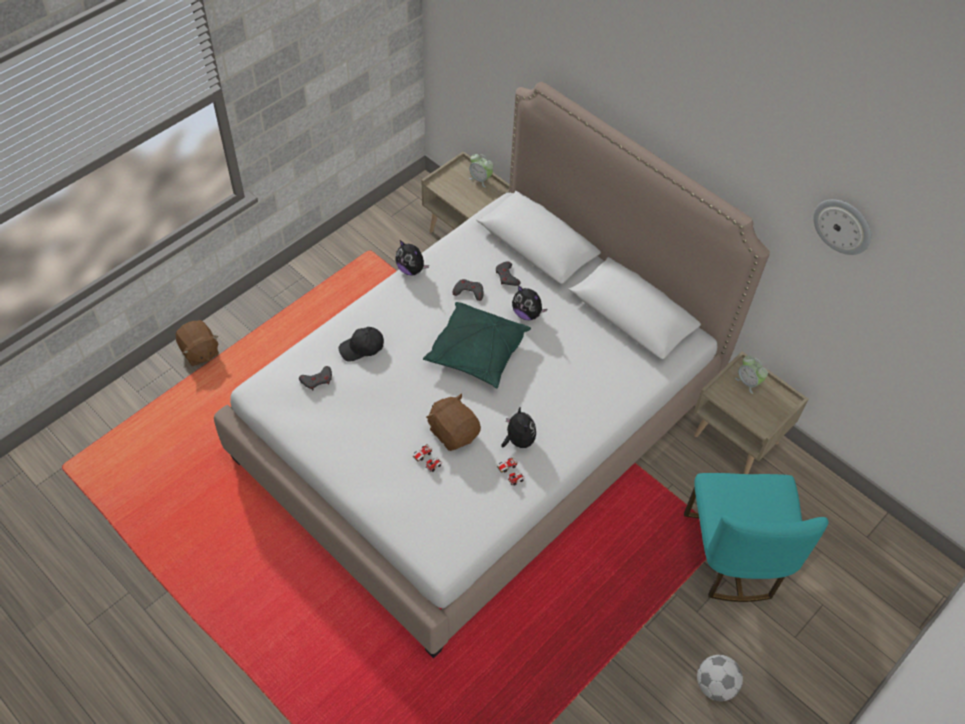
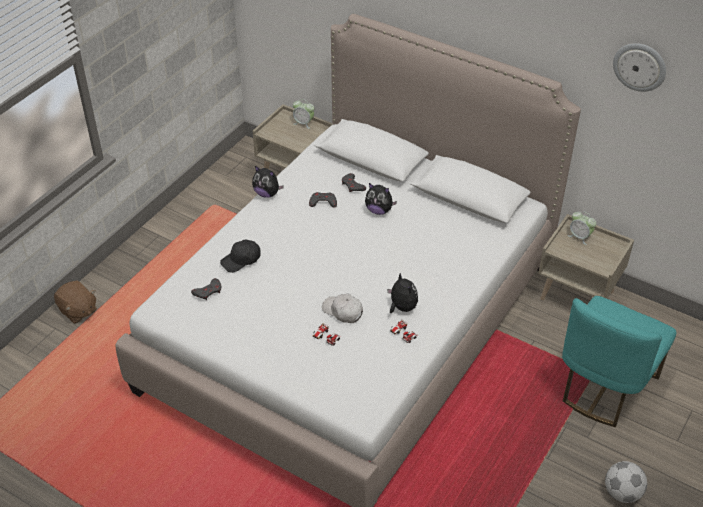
camera: 10 degrees left, 10 degrees down
(453, 432) = (343, 311): brown plush toy -> white cap
(476, 353) = (344, 247): green pillow -> none
(733, 556) = (604, 387): turquoise chair -> turquoise chair turned 45 degrees clockwise

